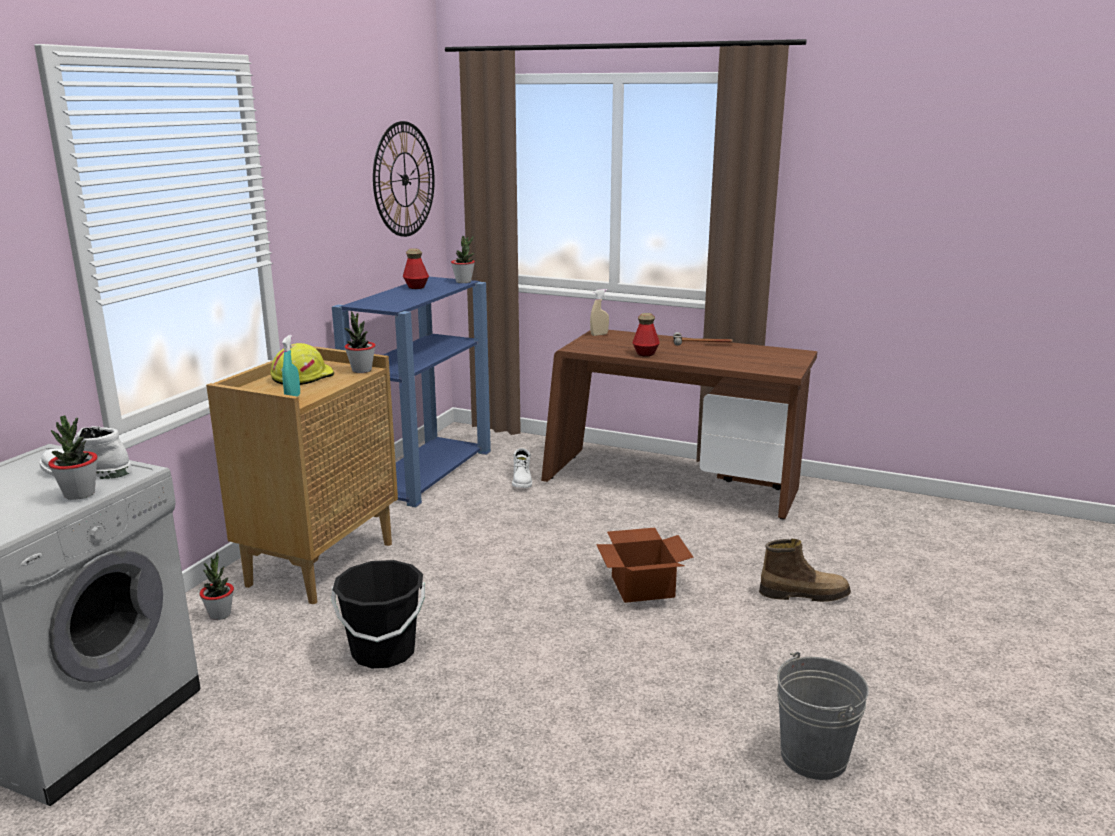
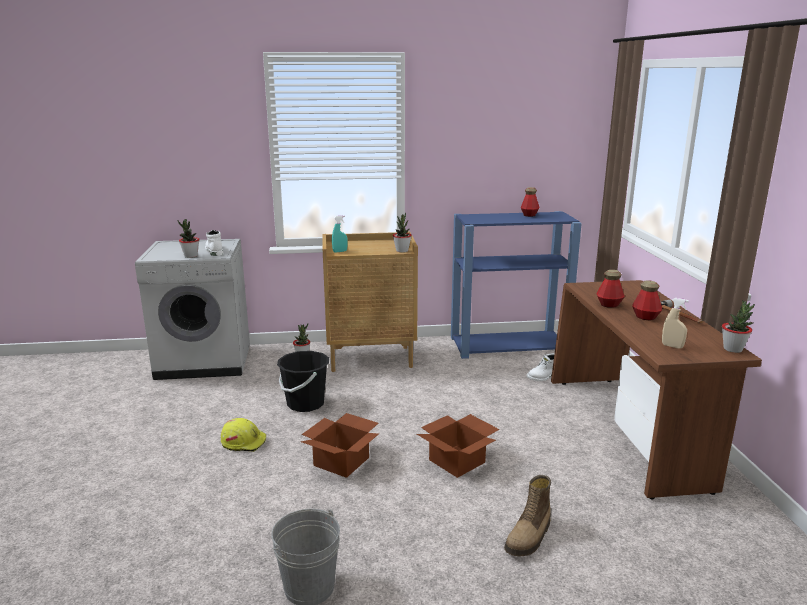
camera: 60 degrees right, 0 degrees up
(302, 377) = (373, 245): yellow hard hat -> yellow hard hat (244, 442)
(404, 179) = (557, 138): wall clock -> none
(463, 282) = (567, 219): potted plant -> potted plant (733, 349)
(571, 662) = (343, 461): none -> cardboard box
(599, 334) = (626, 284): beige spray bottle -> beige spray bottle (672, 346)
(692, 352) = (645, 317): none -> bottle
(803, 594) = (529, 537): boot -> boot turned 60 degrees clockwise

